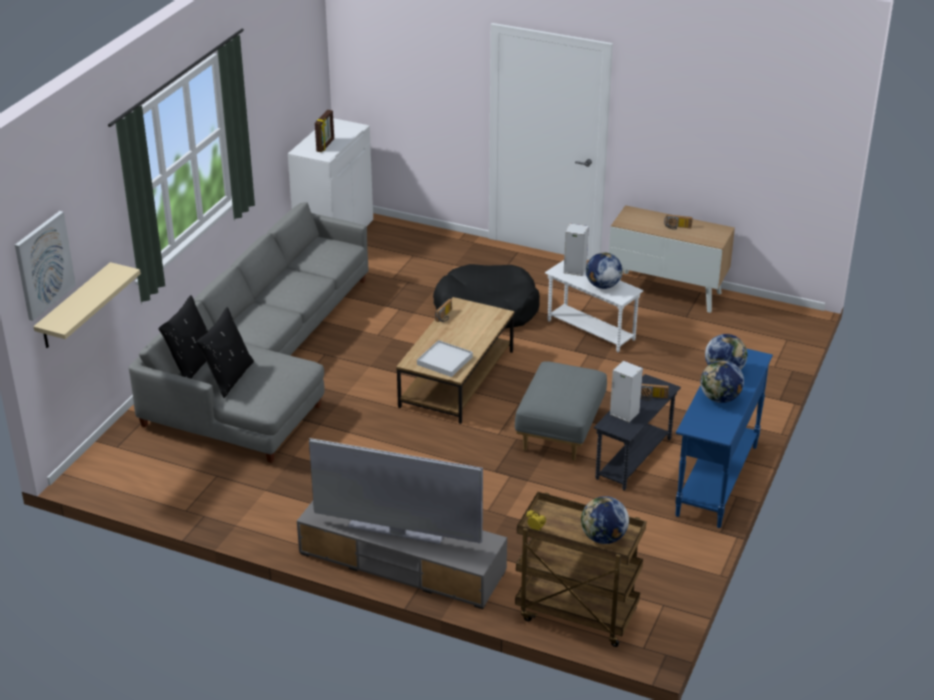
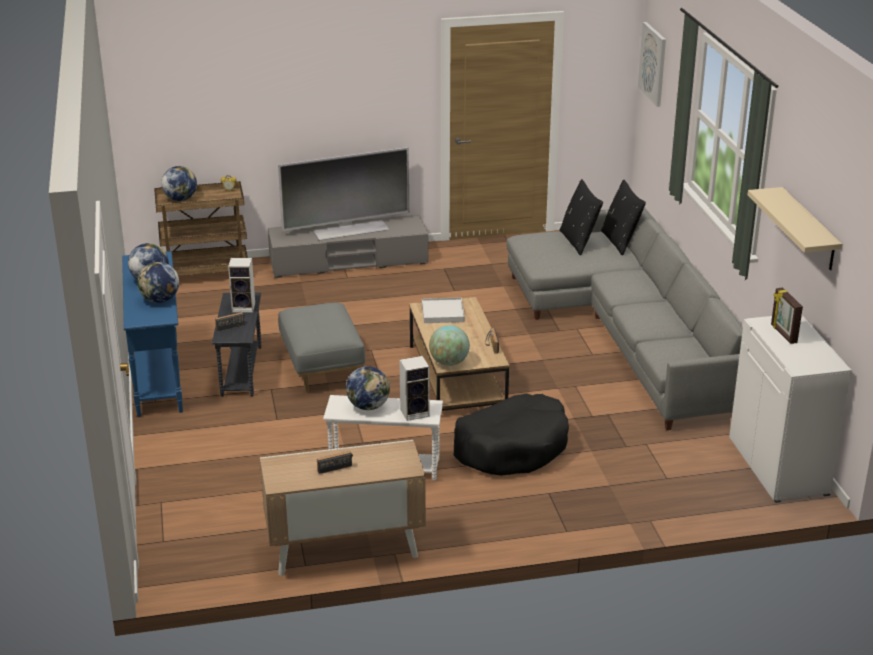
camera: 145 degrees right, 5 degrees down
(75, 307) = (658, 126): beige shelf -> beige shelf (809, 229)
(495, 315) = (449, 362): none -> globe

